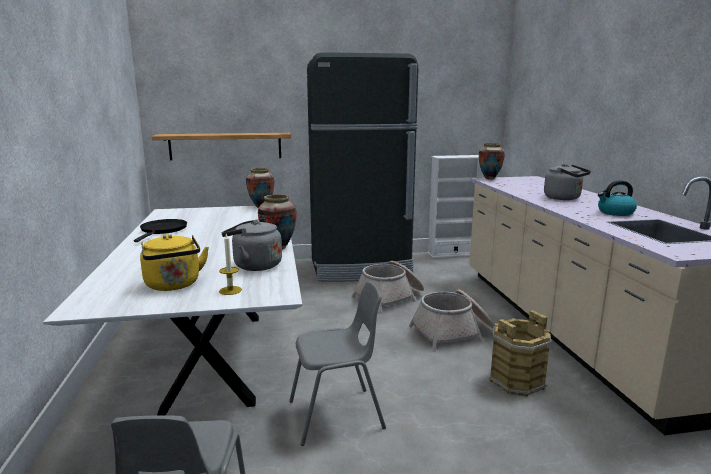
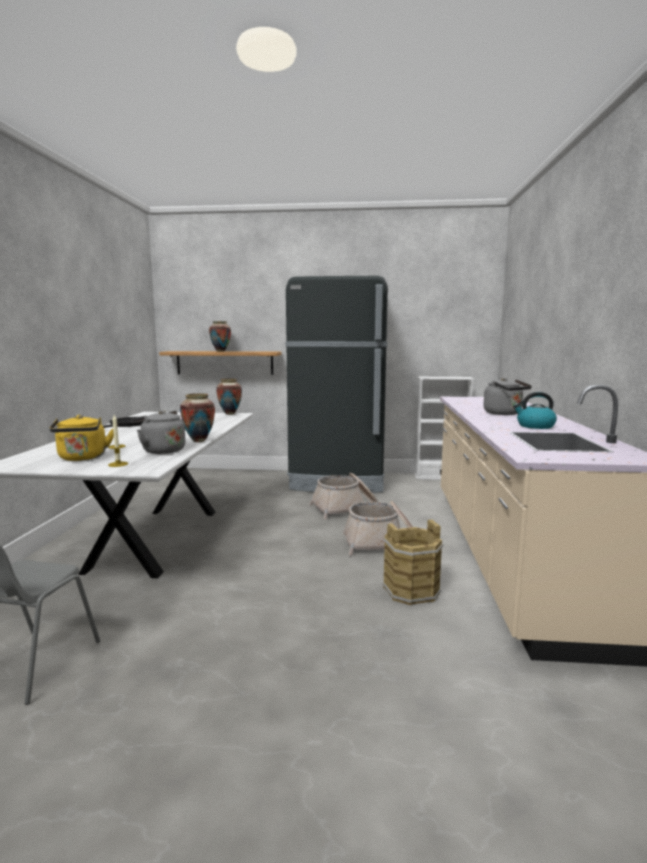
camera: 15 degrees right, 5 degrees down
(337, 415) = (219, 594): grey chair -> none
(489, 178) = (458, 397): vase -> vase (220, 351)

